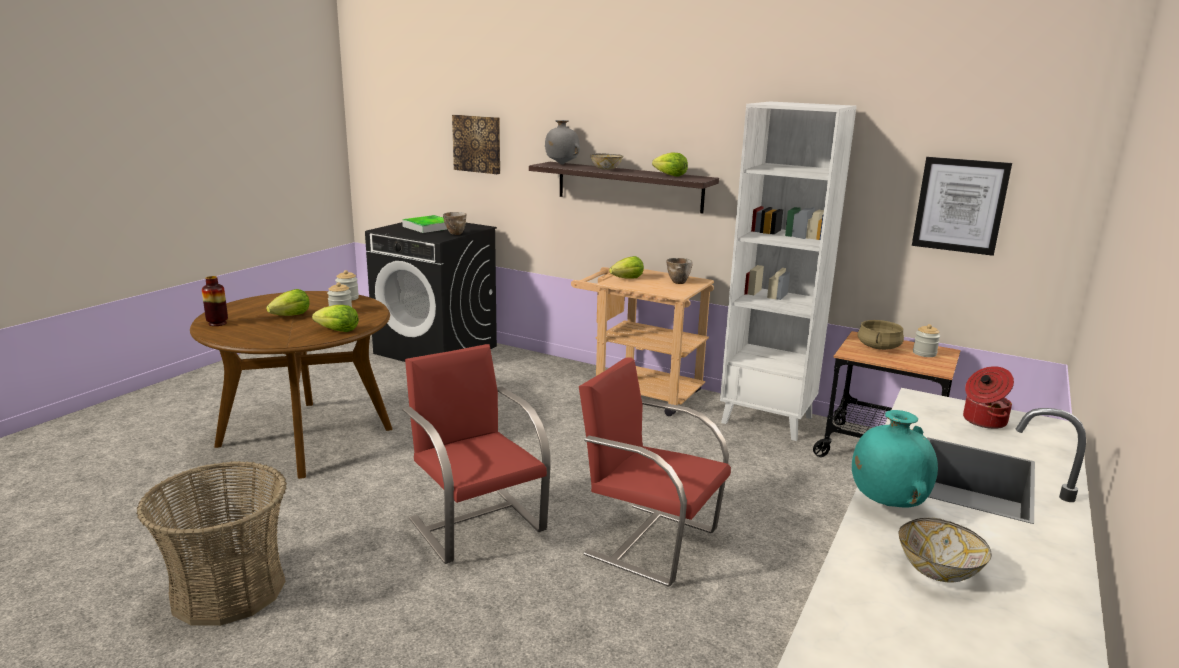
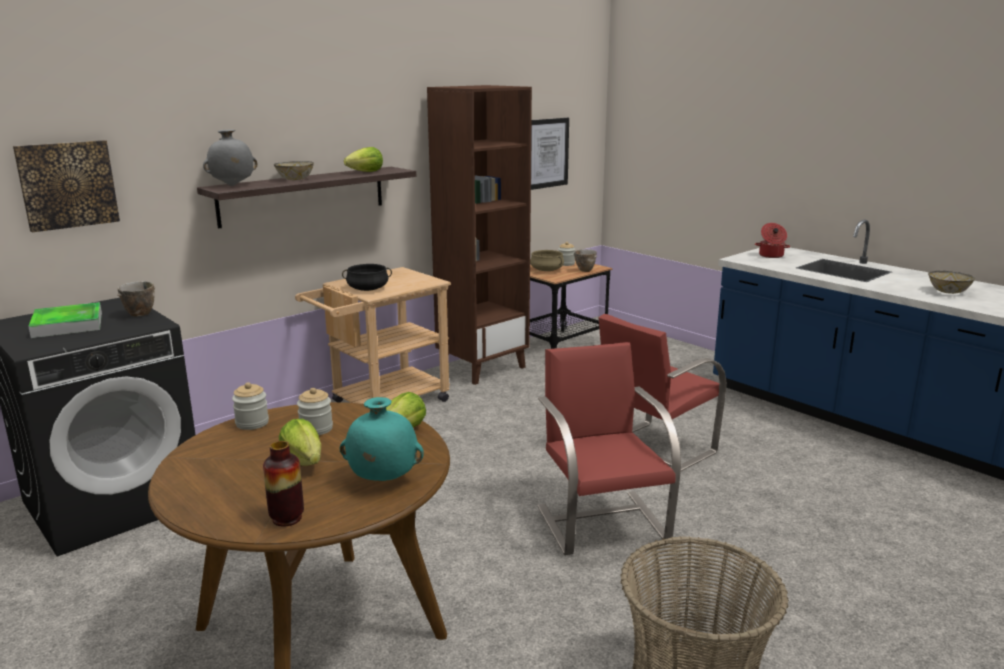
camera: 70 degrees left, 0 degrees up
(477, 523) = (602, 521): red chair -> red chair turned 90 degrees clockwise
(627, 279) = (368, 289): lettuce -> black cooking pot
(678, 282) = (399, 276): bowl -> bowl (584, 271)
(768, 420) = (482, 367): white bookcase -> brown bookcase
(886, 504) = (883, 287): turquoise vase -> turquoise vase (382, 480)

